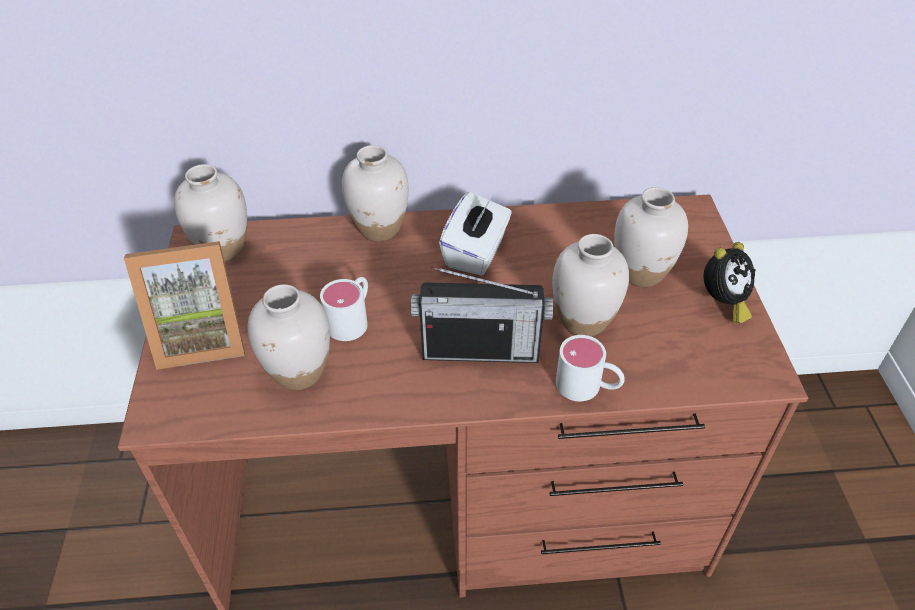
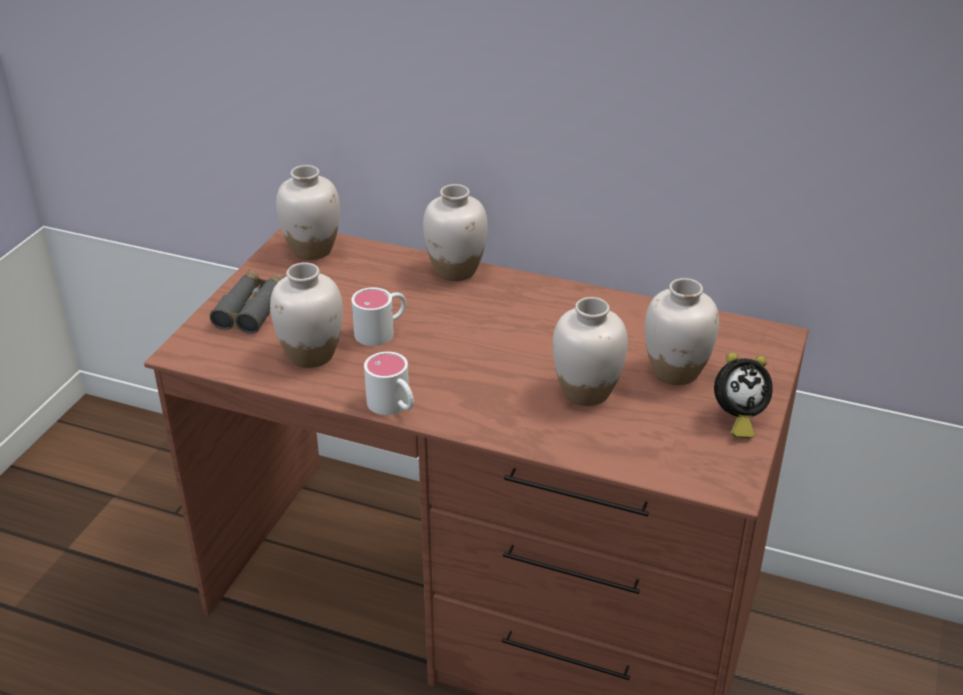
camera: 25 degrees right, 10 degrees down
(201, 338) = (252, 308): picture frame -> grey binoculars
(476, 252) = (529, 312): white tissue box -> none
(480, 350) = (474, 385): radio -> none
(588, 387) = (549, 441): white mug -> white mug (394, 406)

